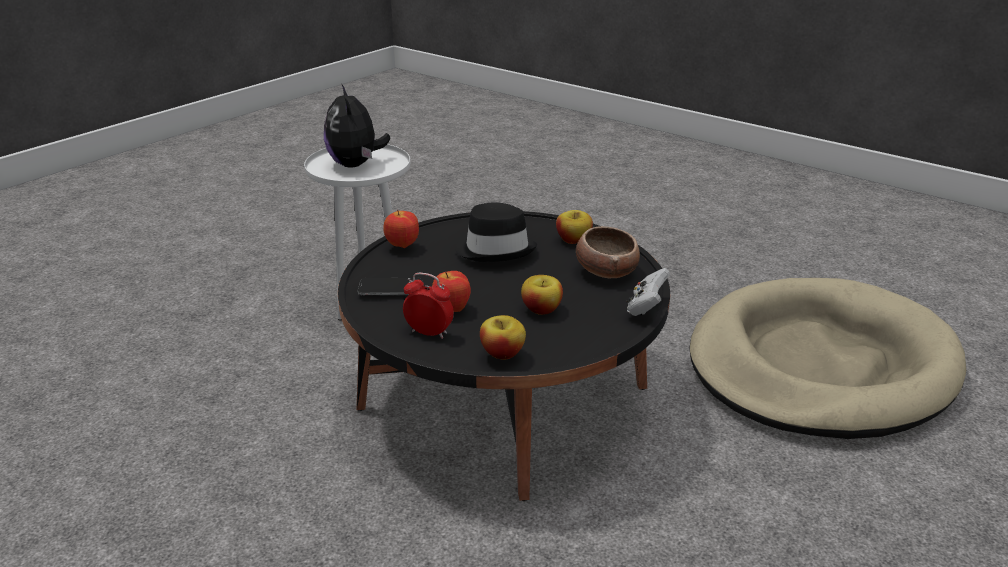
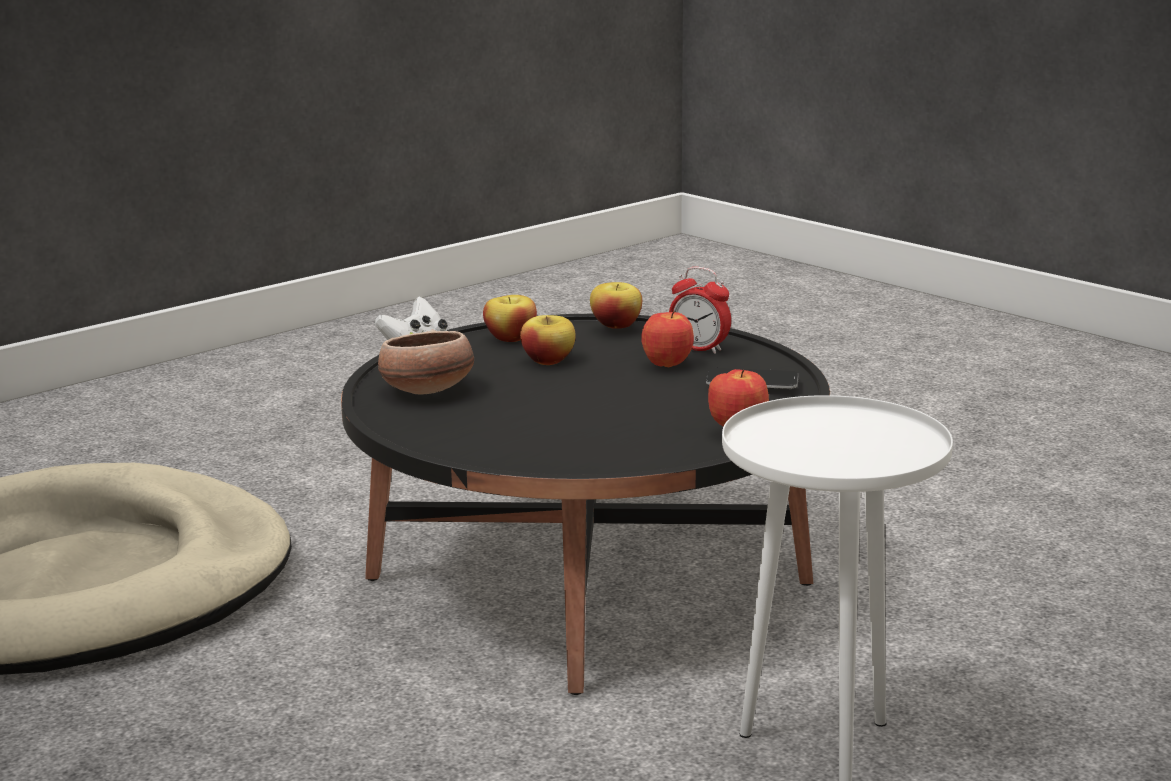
camera: 170 degrees left, 10 degrees down
(356, 165) = (840, 447): plush toy -> none
(495, 249) = (580, 426): black hat -> none
(573, 240) = (441, 431): apple -> apple (511, 338)

